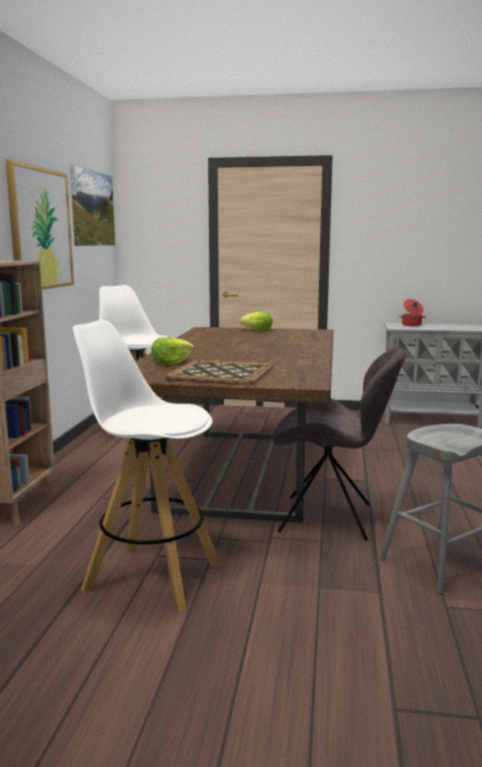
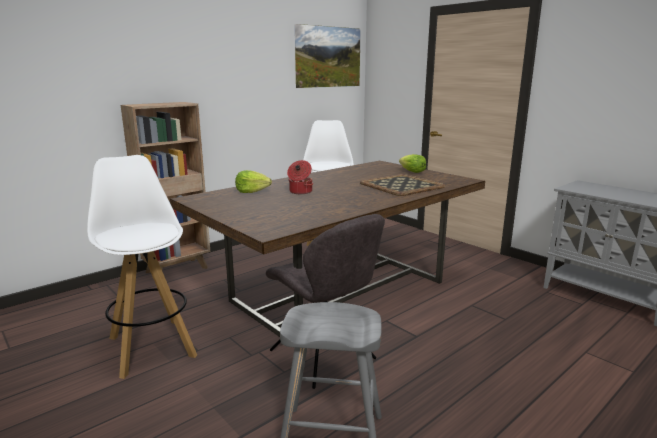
camera: 40 degrees right, 5 degrees up
(40, 229) = (249, 76): picture -> none
(222, 373) = (249, 208): tray -> tray (402, 185)
(411, 325) = (598, 188): cooking pot -> cooking pot (300, 192)

